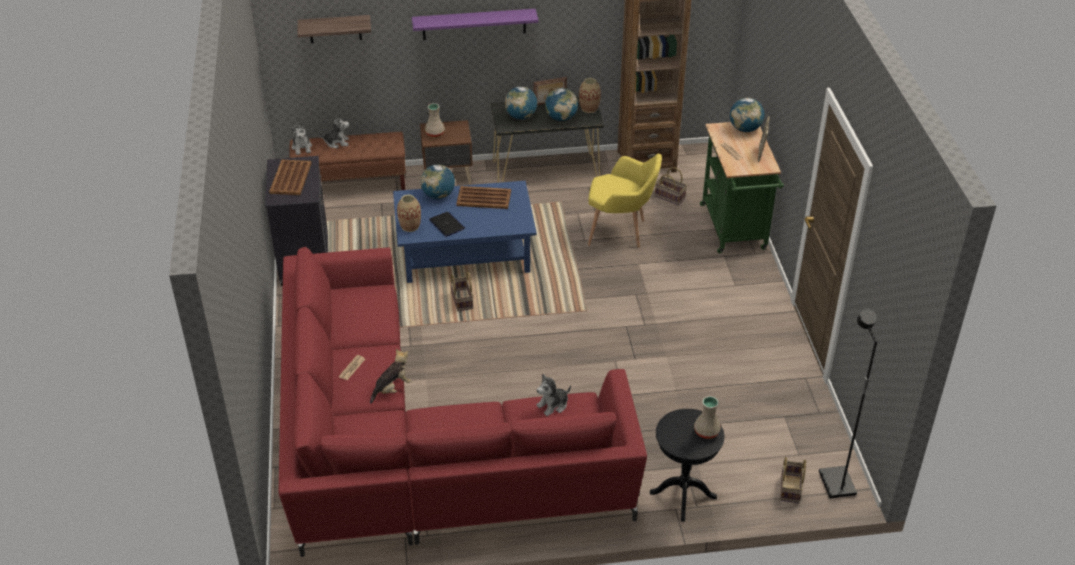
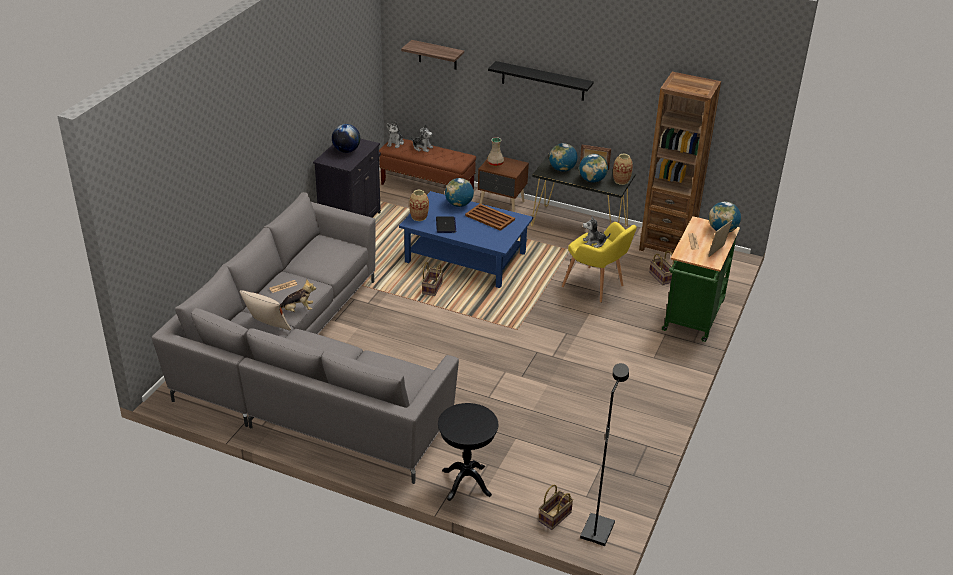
camera: 30 degrees right, 5 degrees down
(290, 178) = (346, 150): brown tray -> globe
(379, 423) = (267, 328): none -> beige pillow
(416, 452) = (306, 371): red sofa -> grey sofa
(474, 24) = (543, 81): purple shelf -> black shelf
(553, 405) = (394, 365): plush toy -> plush toy (594, 243)
(707, 432) = (481, 428): beige vase -> none

